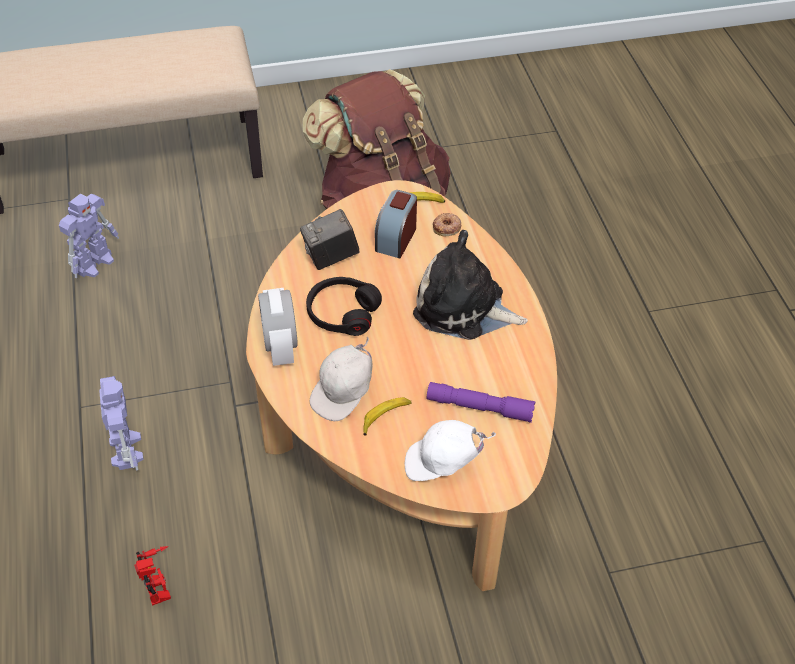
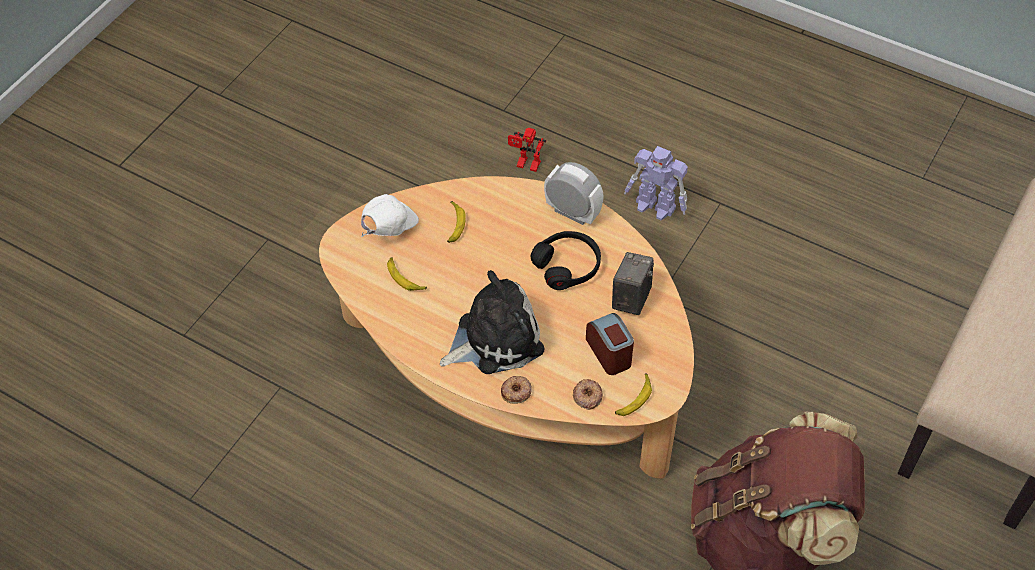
camera: 135 degrees right, 5 degrees up
(95, 263) = (877, 289): toy robot -> none
(344, 393) = (496, 218): white cap -> none
(479, 407) = (405, 278): purple flashlight -> banana
(492, 265) = (516, 391): none -> donut

